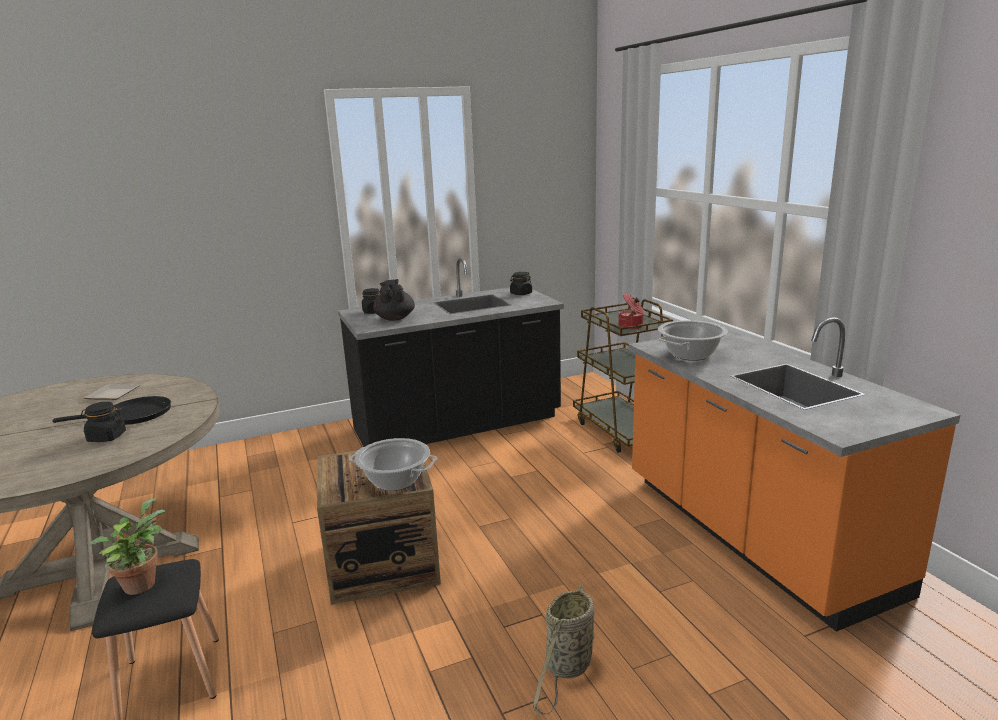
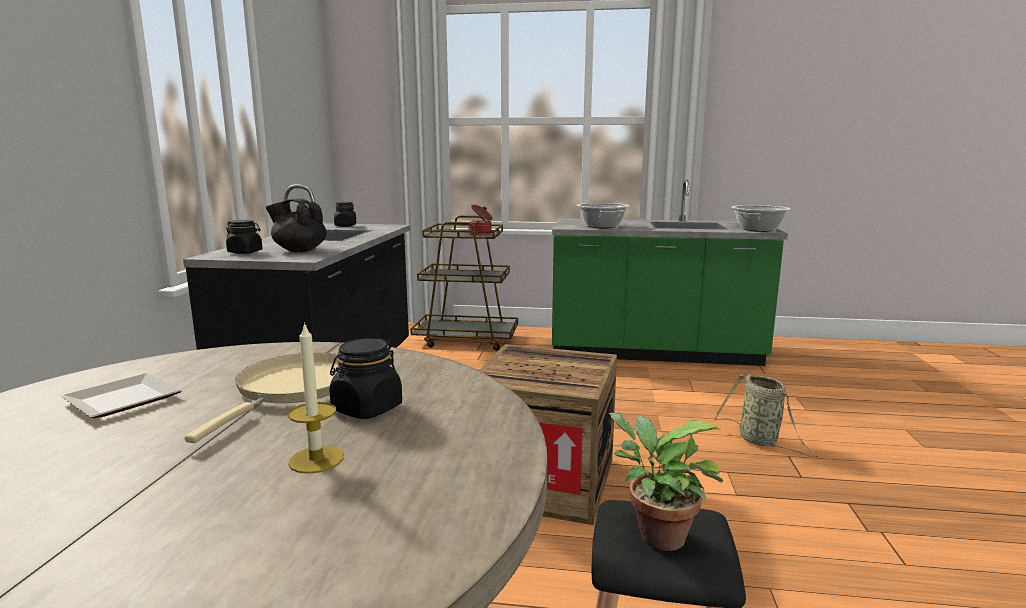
camera: 60 degrees left, 5 degrees down
(45, 447) = (316, 459): none -> candle
(133, 415) = (293, 389): black frying pan -> beige frying pan
(394, 481) = (580, 363): cooking pot -> cooking pot (758, 229)
(752, 534) = (654, 352): orange counter -> green counter

